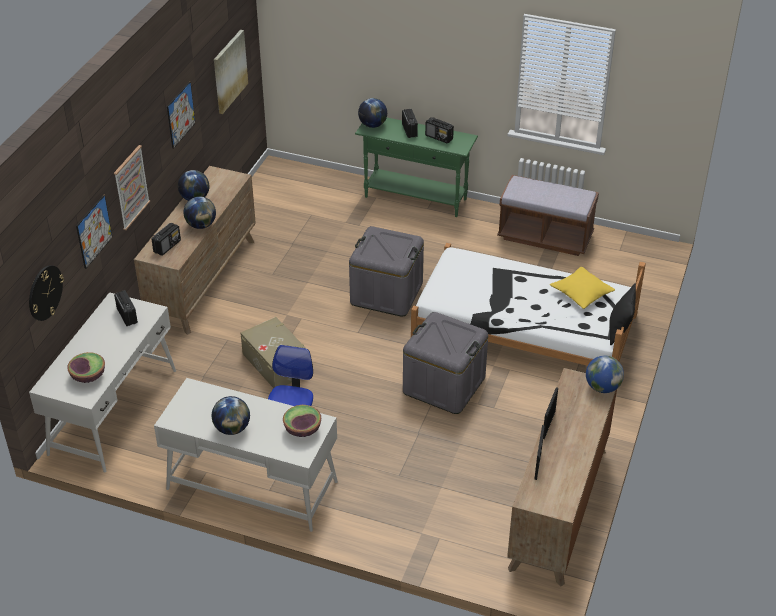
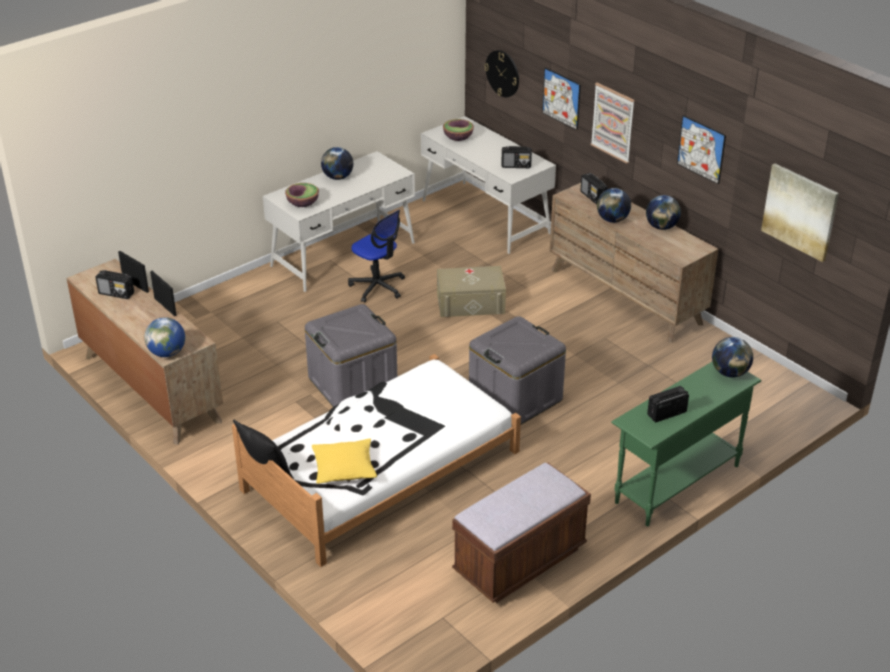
camera: 120 degrees right, 5 degrees down
(409, 130) = (699, 396): radio -> radio (116, 293)

